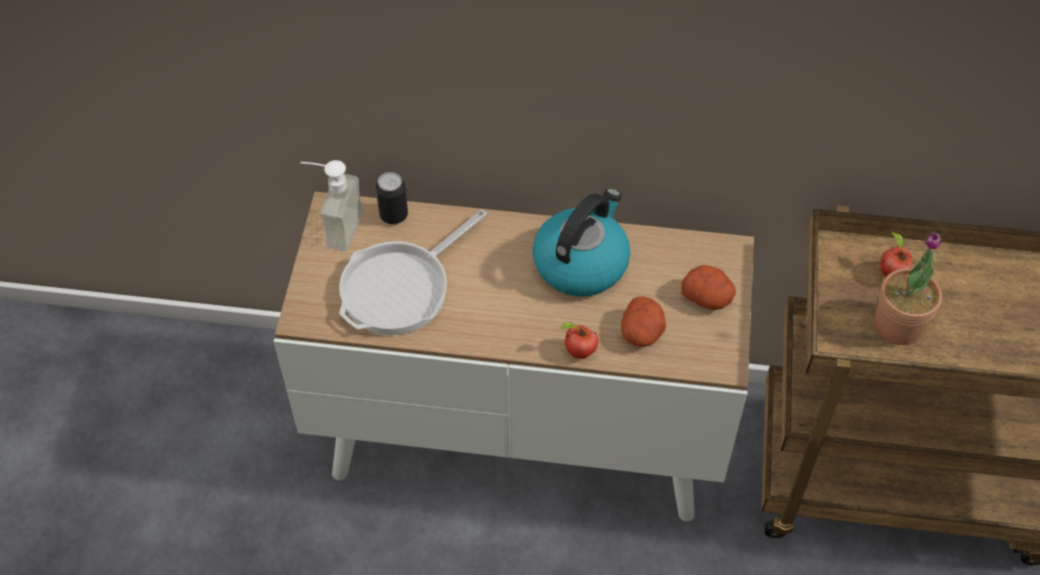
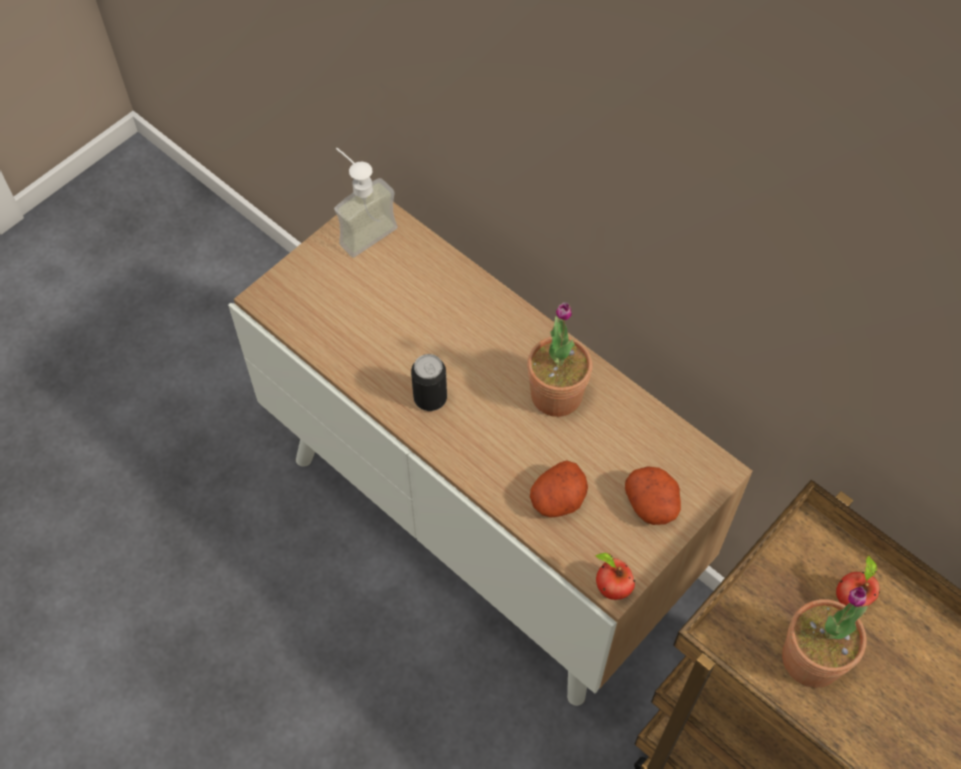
camera: 35 degrees right, 5 degrees up
(393, 215) = (422, 247): can -> can (430, 398)
(401, 288) = (373, 321): frying pan -> none
(578, 352) = (482, 481): apple -> apple (610, 588)
(581, 263) = (556, 395): kettle -> potted plant

